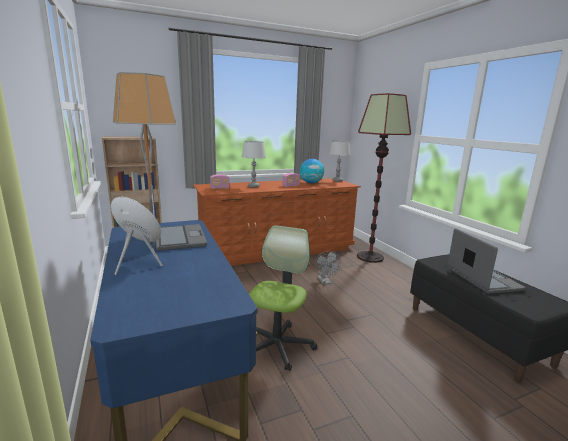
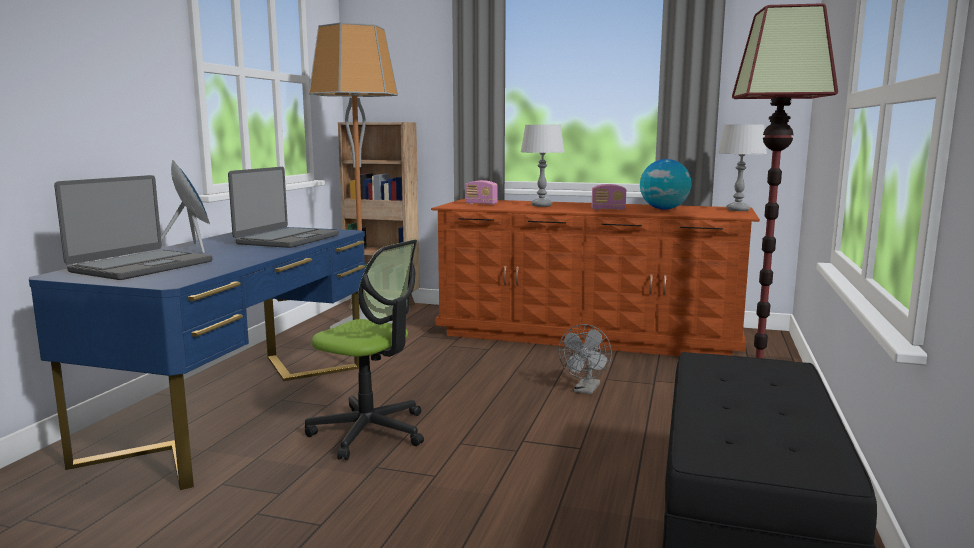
camera: 40 degrees right, 5 degrees down
(277, 346) = (369, 432): office chair -> office chair turned 60 degrees clockwise
(482, 279) = (745, 401): laptop -> laptop (141, 266)

